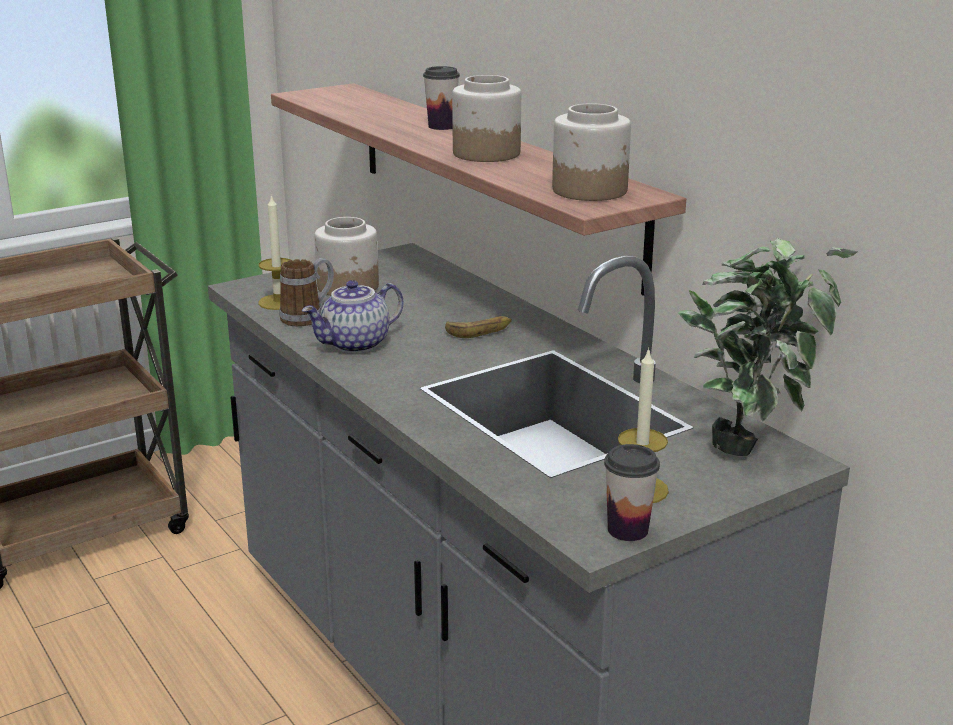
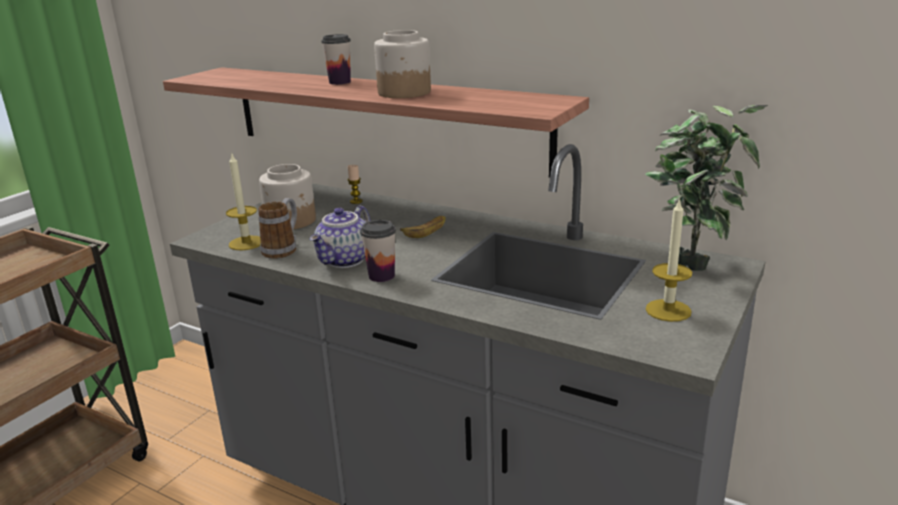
camera: 25 degrees left, 0 degrees up
(441, 279) = (356, 201): none -> candle
(590, 190) = (520, 102): jar -> none
(627, 530) = (698, 341): cup -> cup (381, 276)

